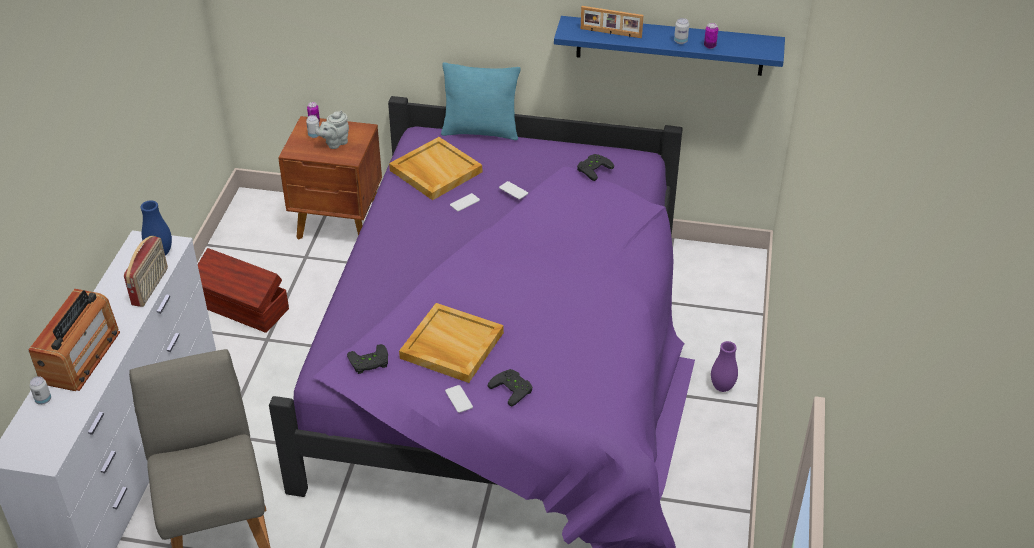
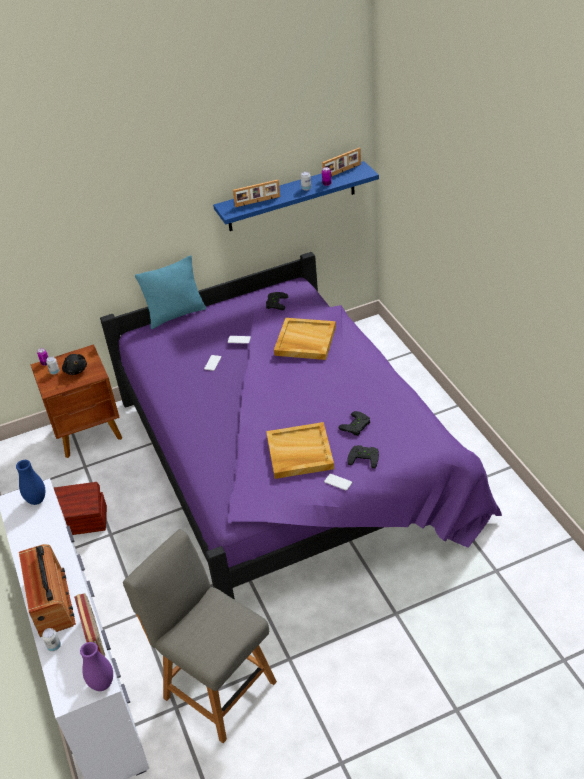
camera: 30 degrees left, 0 degrees up
(151, 287) = (54, 526): radio -> radio (95, 639)
(335, 143) = (75, 370): grey teapot -> black plush toy
(369, 363) = (257, 492): black game controller -> black game controller (356, 426)
(435, 171) = (171, 353): beige tray -> beige tray (304, 341)
(722, 387) = (428, 406): purple vase -> purple vase (102, 684)
(744, 39) = (342, 171): none -> picture frame

